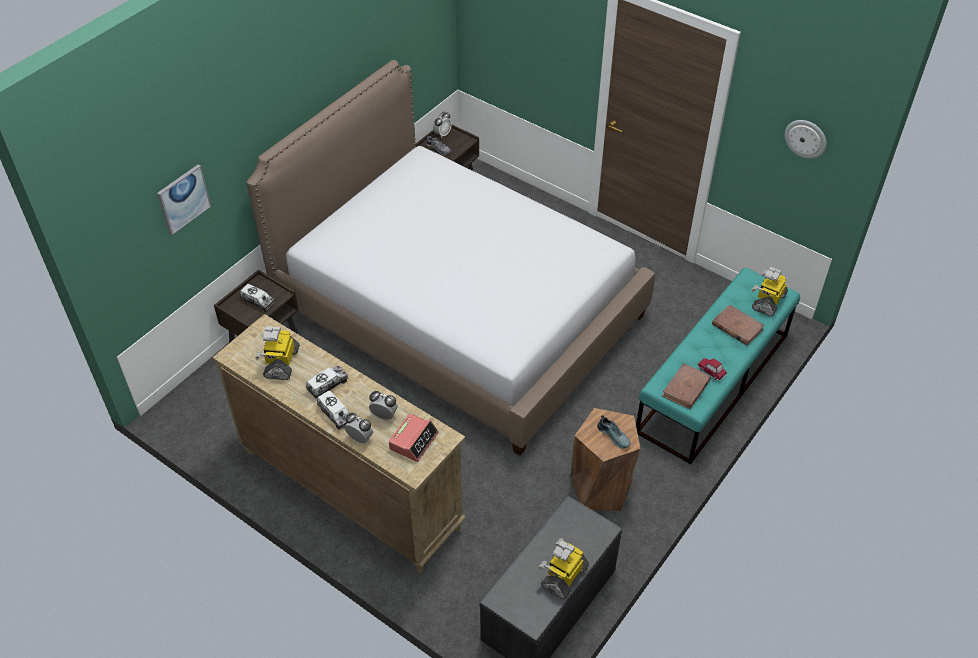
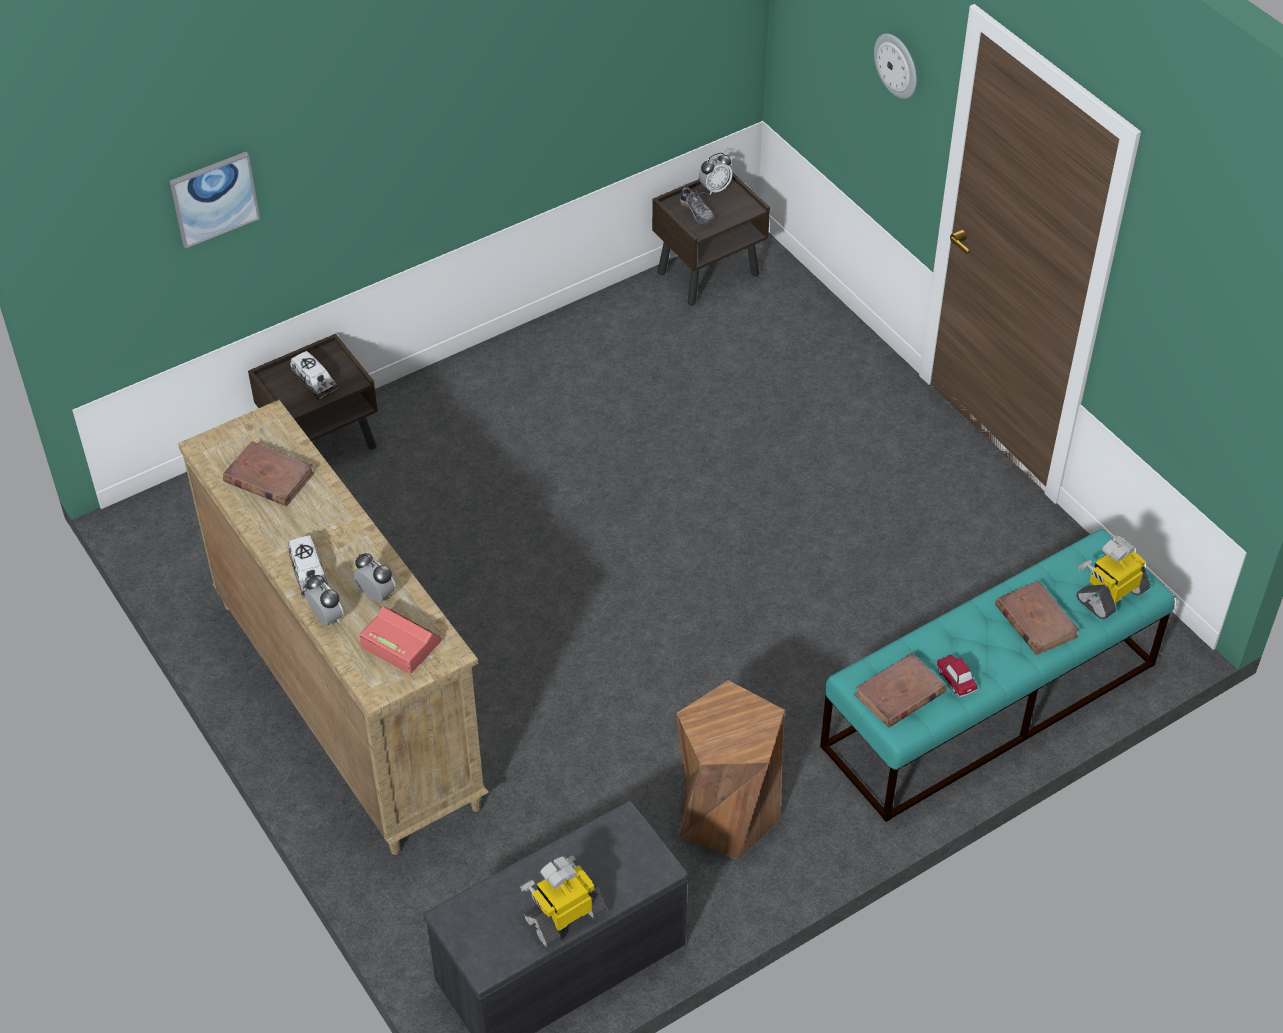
camera: 20 degrees right, 0 degrees up
(281, 362) = (268, 477): toy robot -> brown book
(327, 385) = (318, 528): toy truck -> none
(414, 441) = (400, 644): alarm clock -> alarm clock turned 105 degrees counterclockwise
(459, 312) = (635, 481): bed -> none
(614, 435) = (738, 731): shoe -> none
(806, 138) = (1218, 334): wall clock -> wall clock (897, 65)

